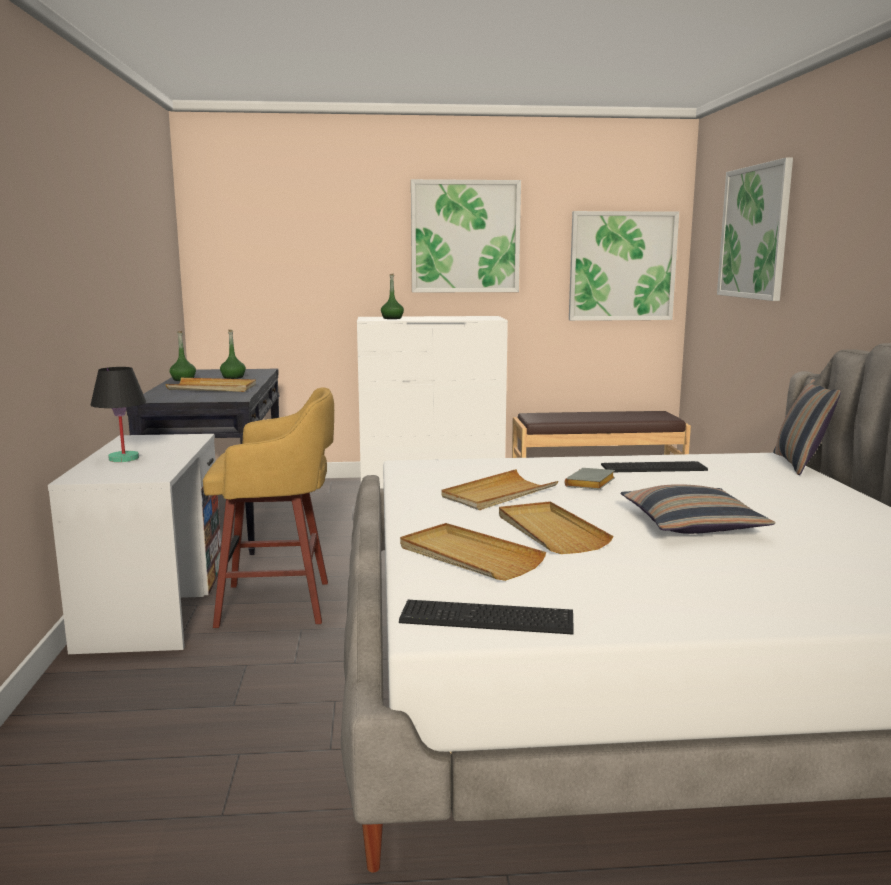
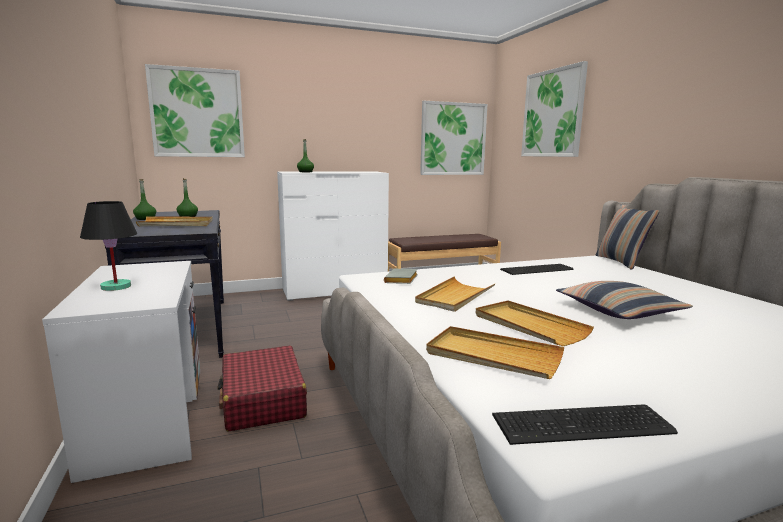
camera: 15 degrees left, 0 degrees up
(279, 604) = (263, 400): yellow stool -> red suitcase
(465, 237) = (352, 115): picture -> picture (197, 113)
(591, 484) = (511, 284): grey book -> grey book (402, 280)

